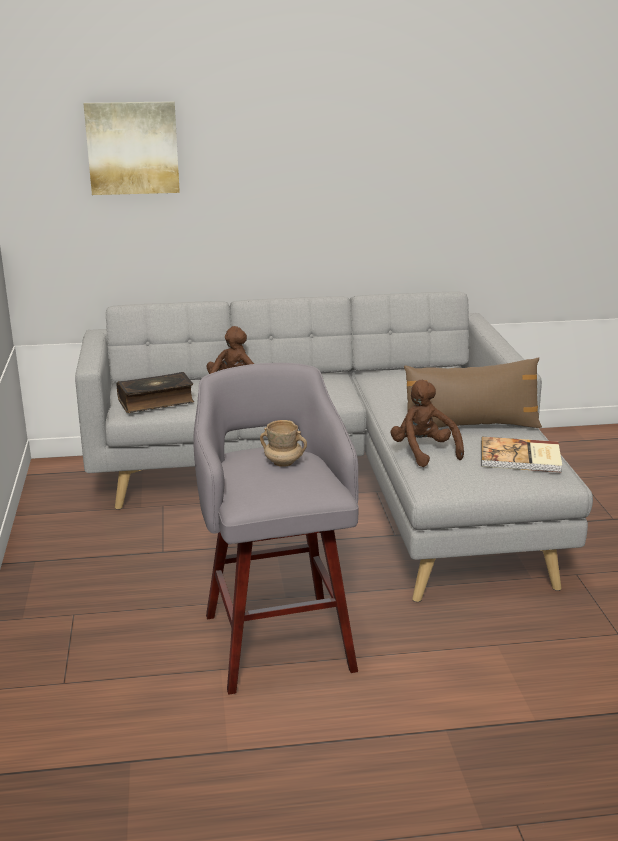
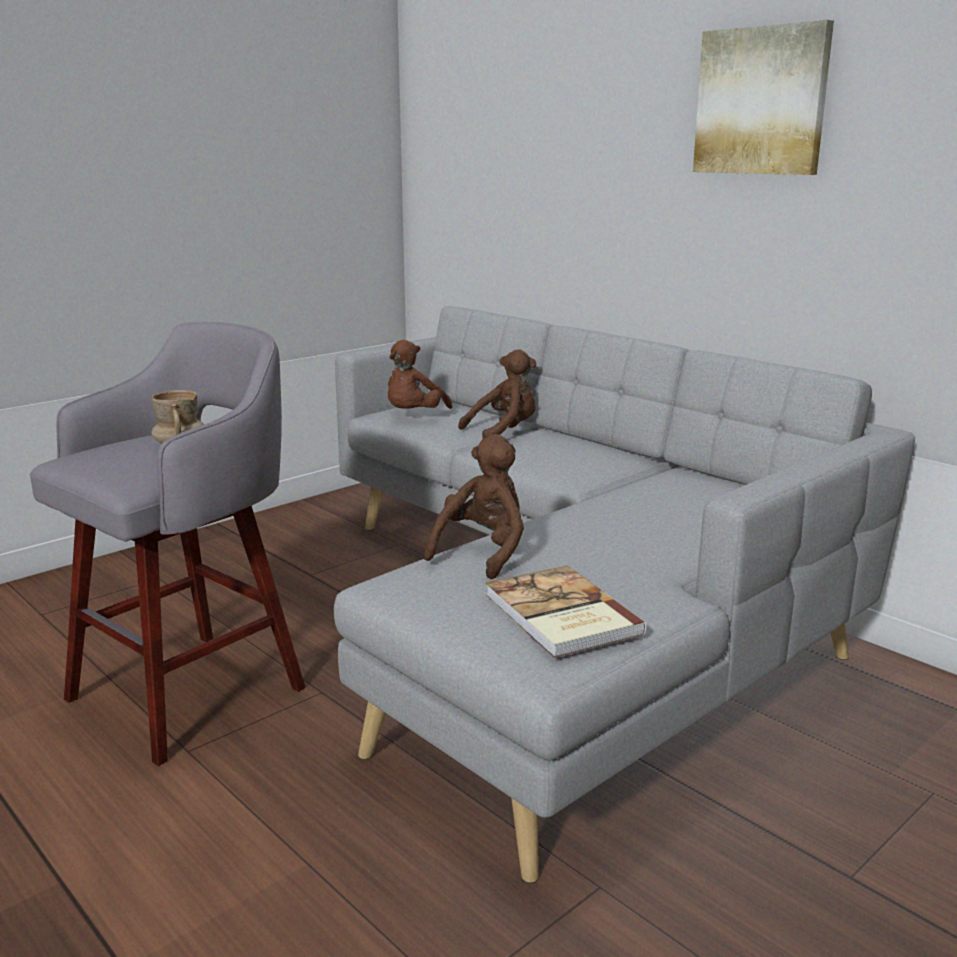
camera: 55 degrees right, 5 degrees down
(132, 148) = (504, 118): picture -> picture (762, 101)
(156, 401) = (414, 415): book -> brown plush toy
(470, 427) = (617, 560): brown pillow -> none

